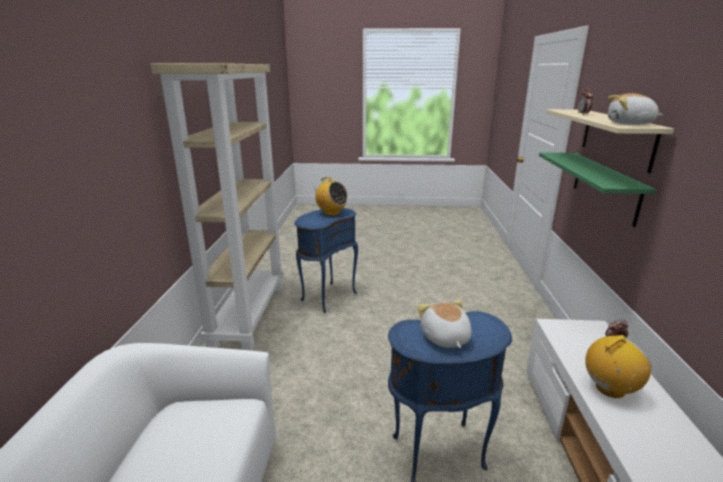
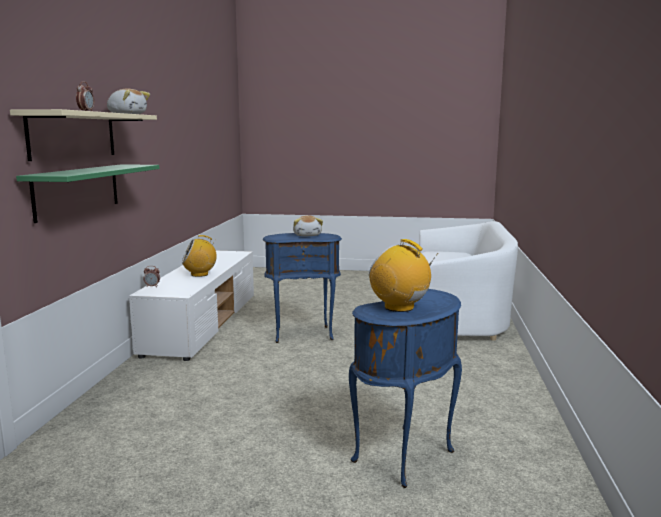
camera: 175 degrees left, 10 degrees down
(248, 314) = (527, 432): beige bookcase -> none

